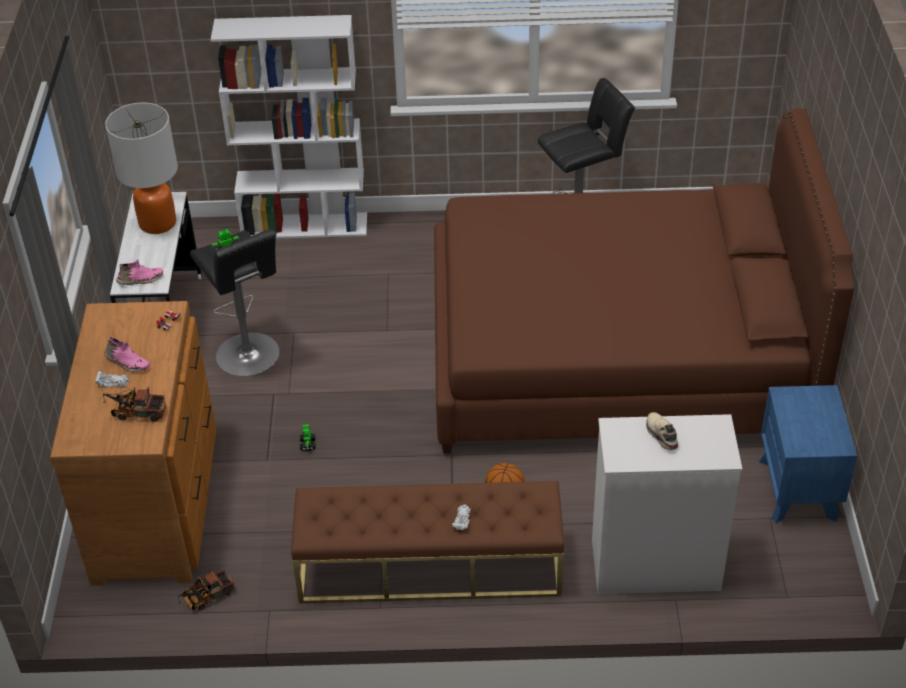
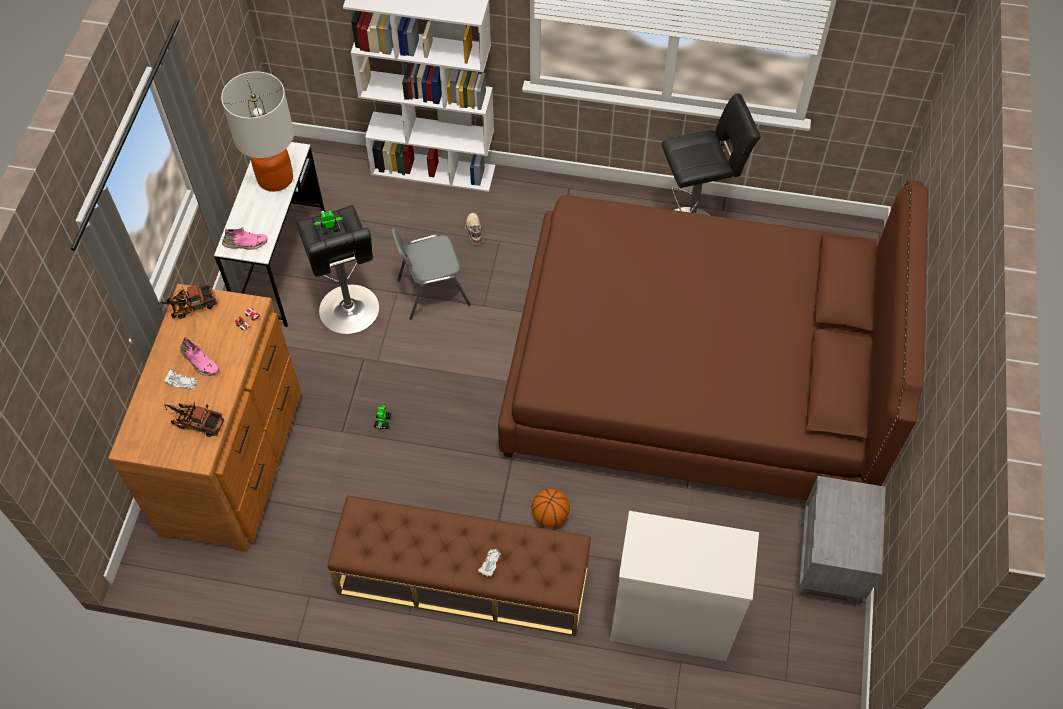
camera: 10 degrees right, 15 degrees up
(206, 597) = (257, 570): toy truck -> toy truck (189, 307)
(330, 326) = (432, 292): none -> grey chair
(660, 435) = (683, 543): beige shoe -> beige shoe (473, 230)
(798, 489) = (829, 563): blue nightstand -> grey nightstand

